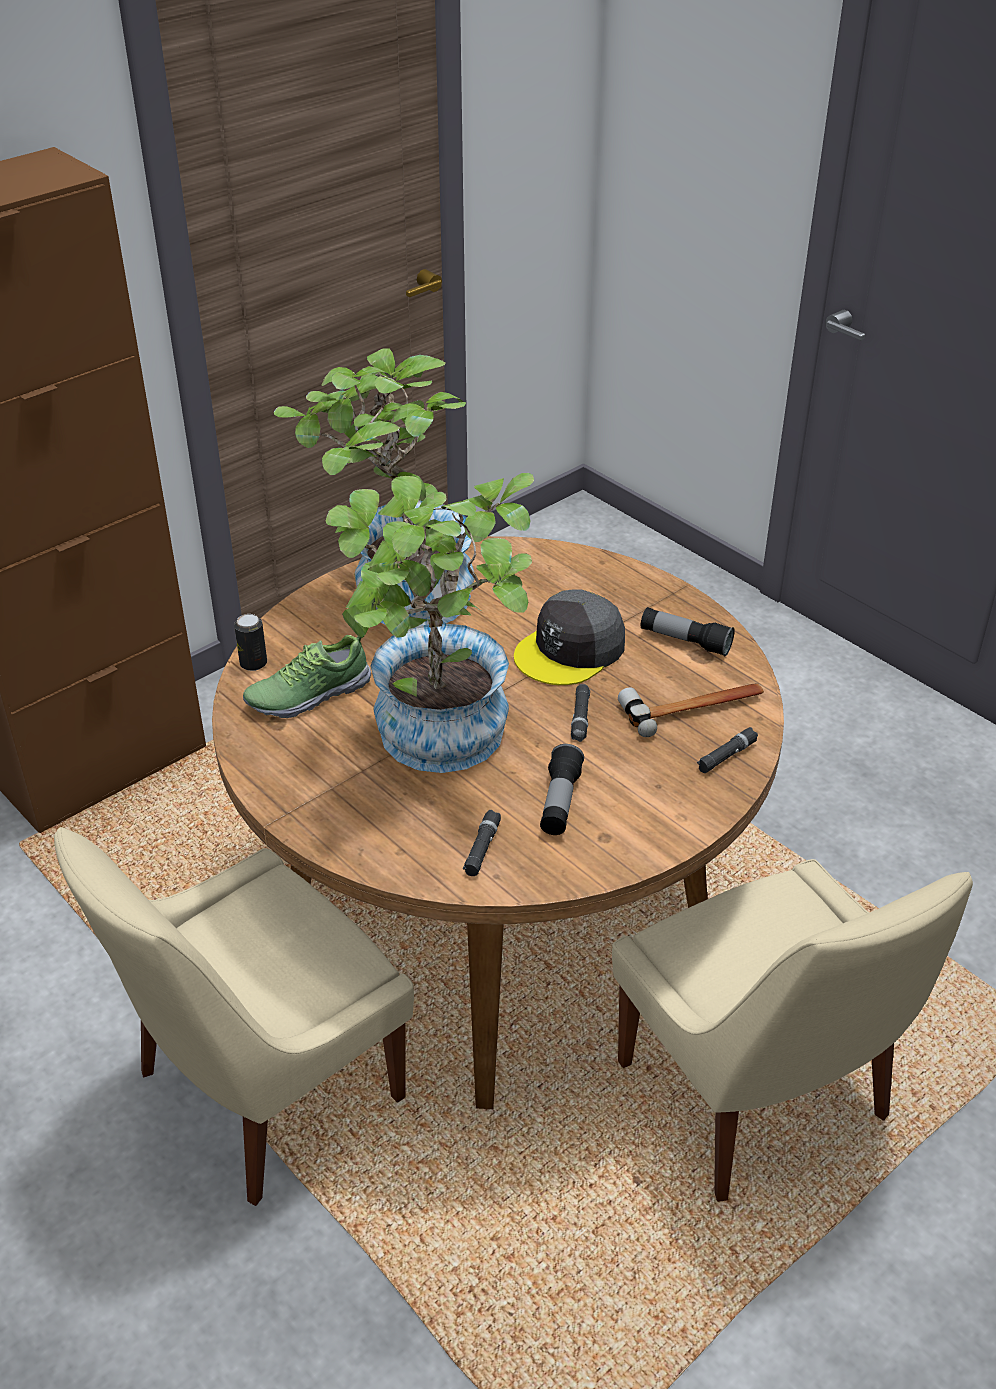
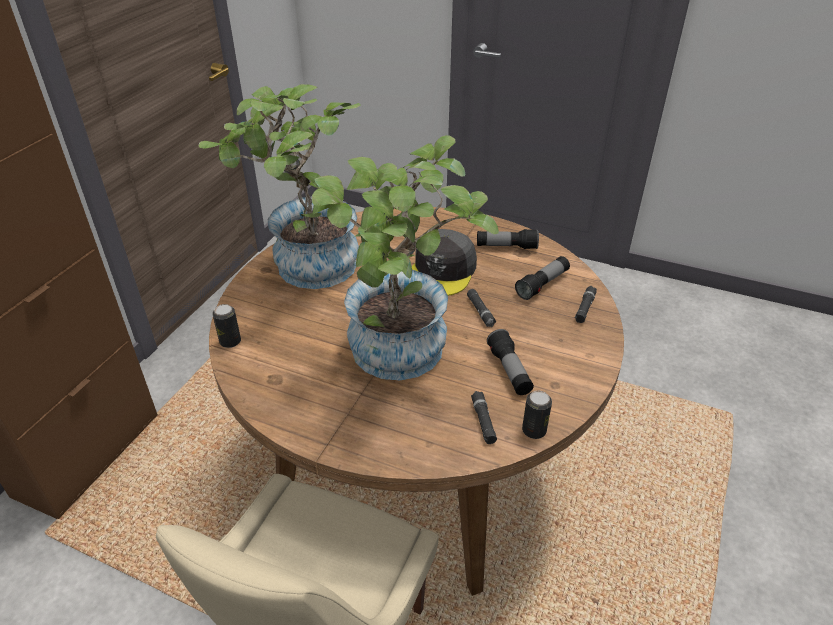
camera: 25 degrees left, 0 degrees up
(308, 694) = (285, 351): shoe -> none
(534, 879) = (534, 430): none -> can
(693, 708) = (542, 284): hammer -> flashlight
(758, 1098) = (625, 516): beige chair -> none

